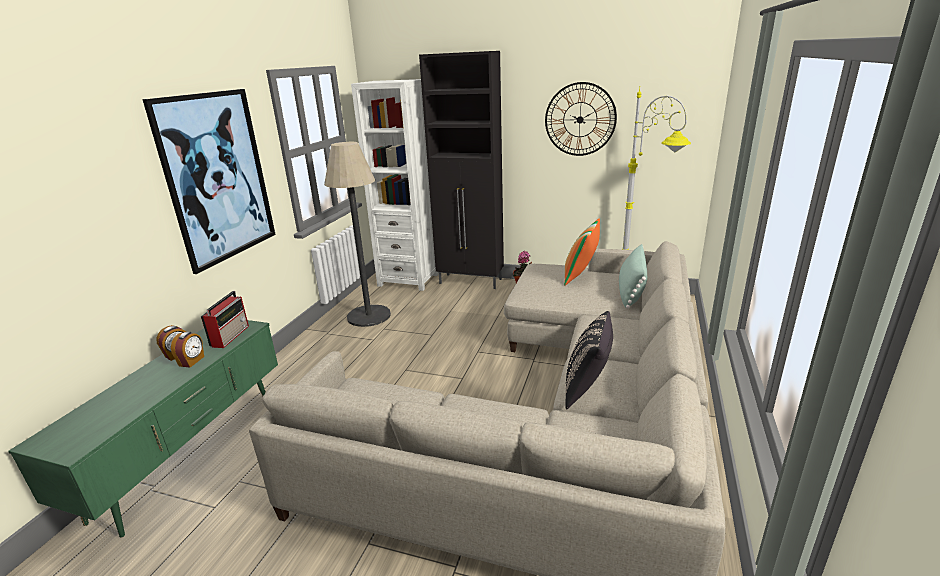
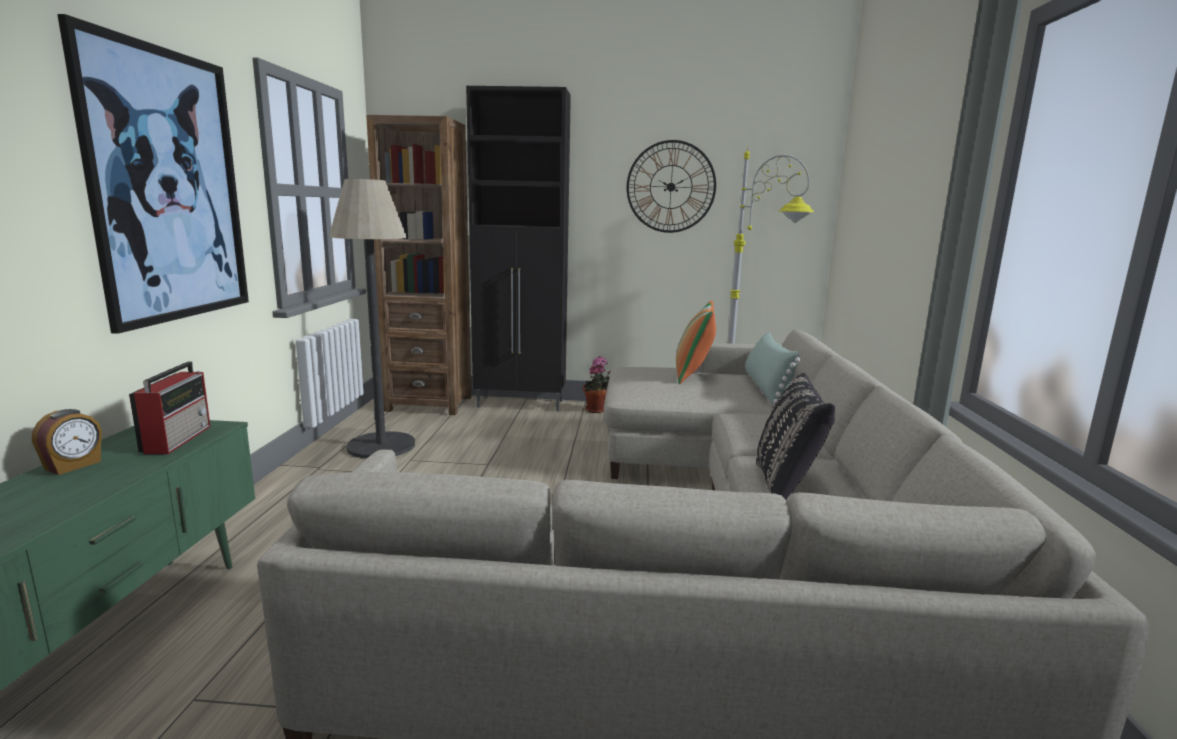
camera: 15 degrees left, 10 degrees down
(192, 361) = (106, 473): alarm clock -> none
(408, 280) = (429, 404): white bookcase -> brown bookcase

